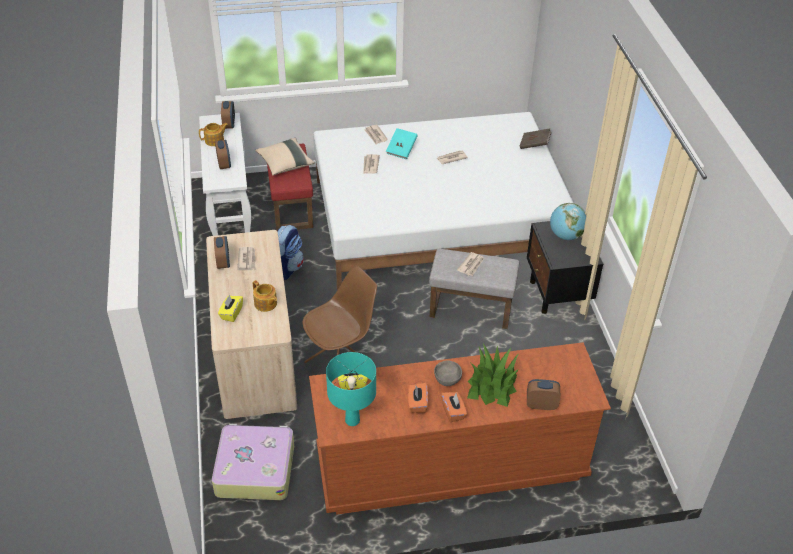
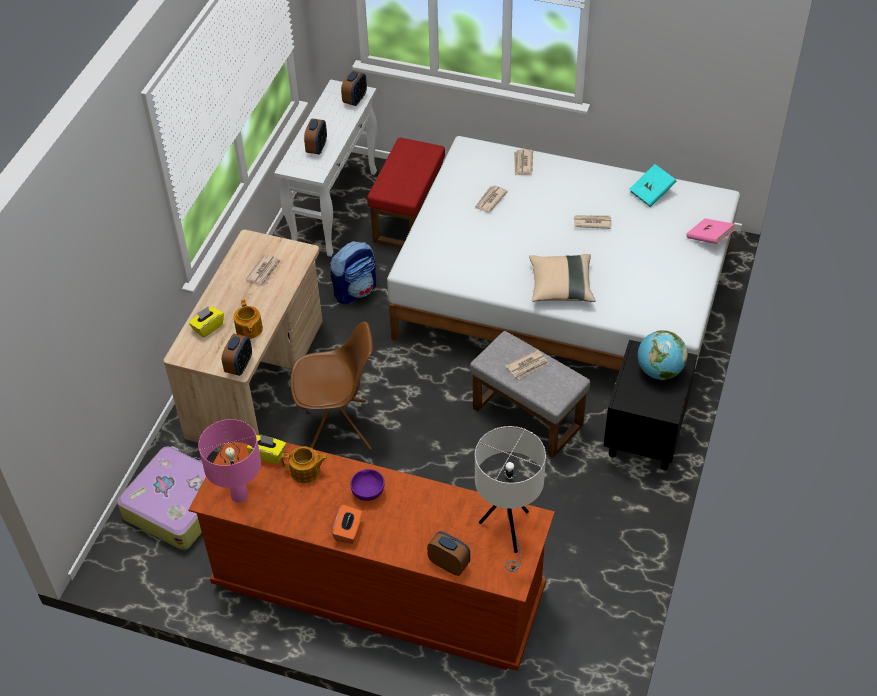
camera: 30 degrees right, 5 degrees up
(215, 140) = (326, 115): teapot -> teapot (306, 471)
(223, 262) = (238, 266): alarm clock -> alarm clock (239, 366)
(285, 164) = (404, 166): beige pillow -> beige pillow (561, 287)
(352, 420) = (239, 496): turquoise table lamp -> pink table lamp
(401, 150) = (540, 192): turquoise book -> turquoise book (651, 193)
(417, 404) = (318, 506): orange tissue box -> none
(447, 380) = (369, 492): grey bowl -> purple bowl
(492, 385) = (412, 519): potted plant -> none
(534, 145) = (709, 239): brown book -> pink book
(564, 367) = (507, 532): none -> white table lamp

